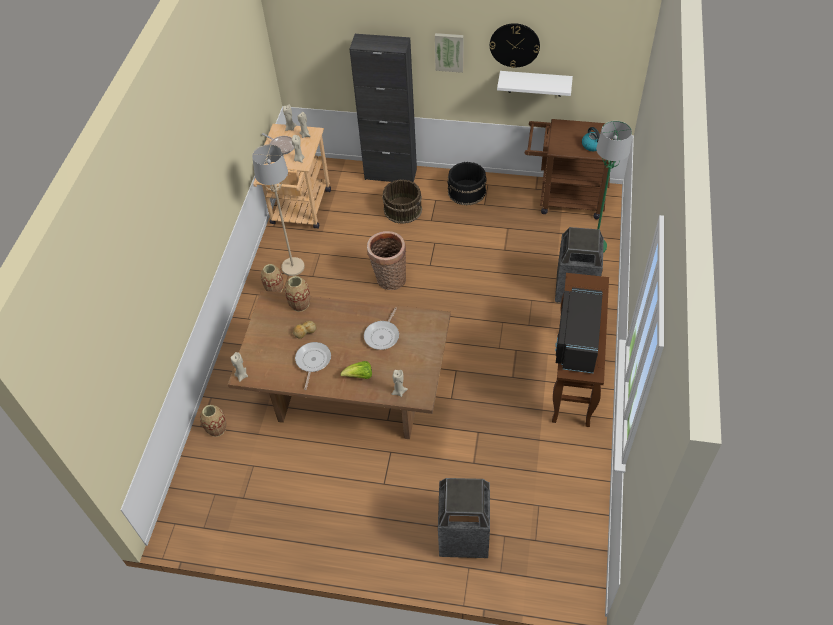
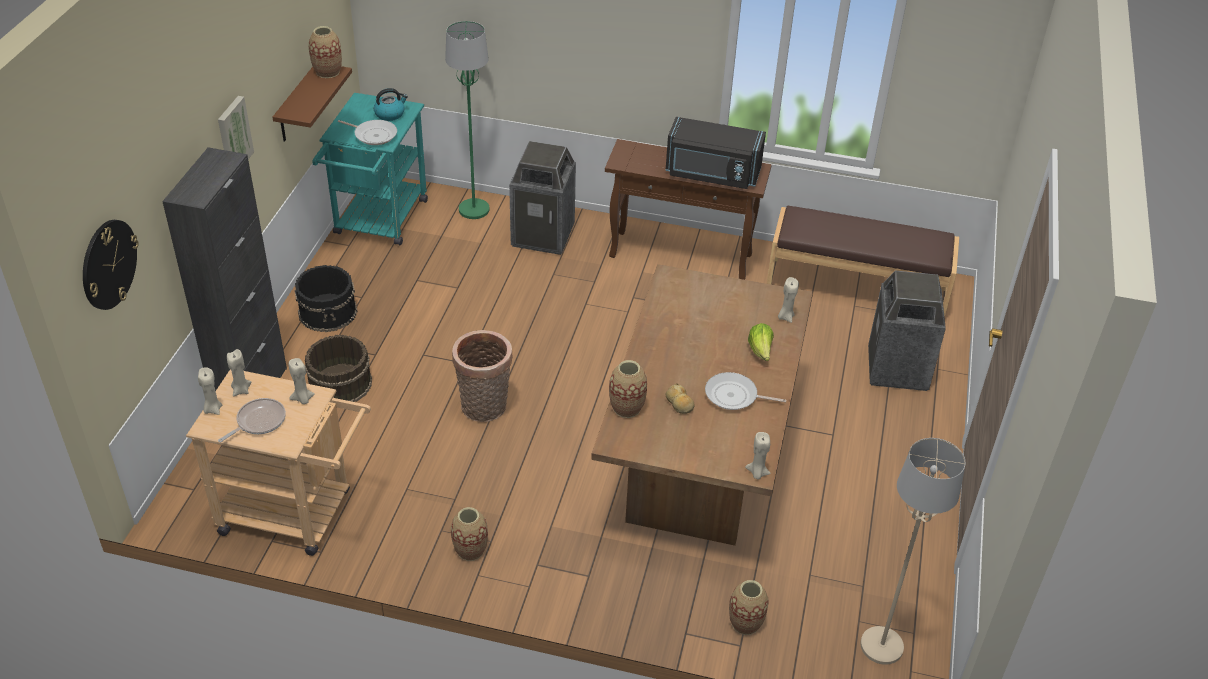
camera: 90 degrees left, 10 degrees down
(292, 267) = (427, 525): beige floor lamp -> beige floor lamp (881, 646)
(383, 335) = (693, 326): frying pan -> frying pan (373, 135)
(514, 45) = (273, 65): wall clock -> wall clock (108, 264)
(535, 83) = (297, 104): white shelf -> brown shelf
(561, 83) = (328, 72): none -> vase
(561, 508) = (856, 289): none -> brown bench
(564, 198) = (378, 222): brown cart -> turquoise cart

